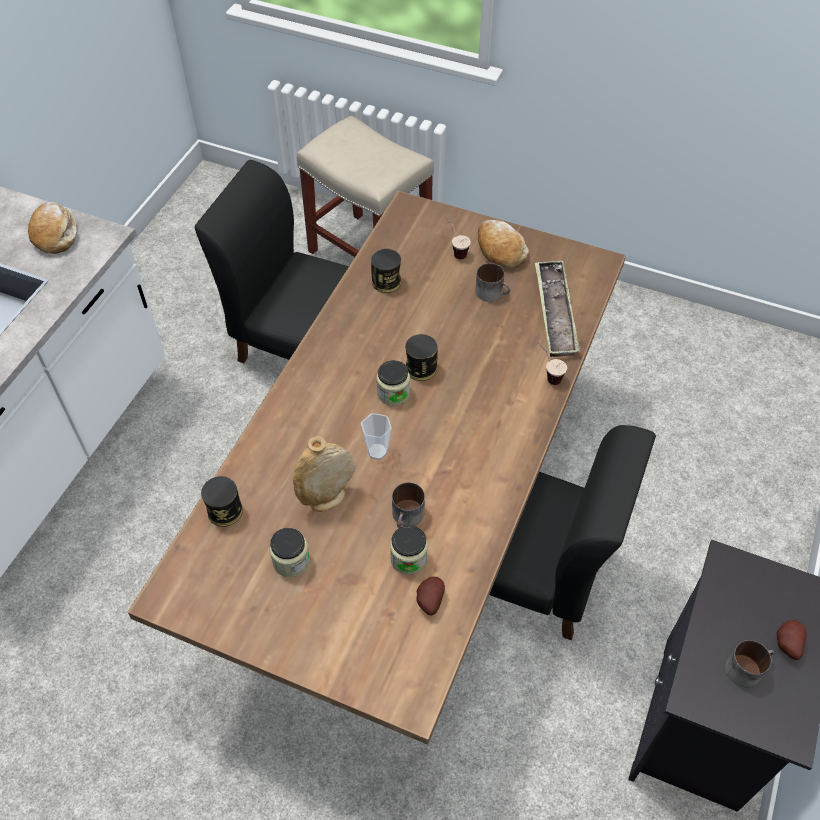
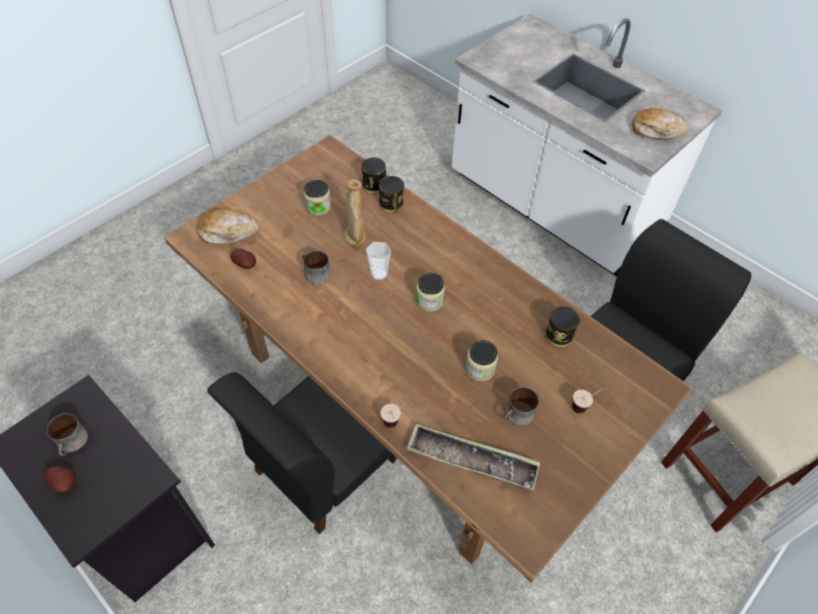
camera: 110 degrees right, 0 degrees up
(408, 558) = (282, 264): jar -> jar (480, 368)
(421, 368) = (447, 327): can -> can (391, 204)
(500, 250) = (576, 447): bread -> bread (228, 232)

